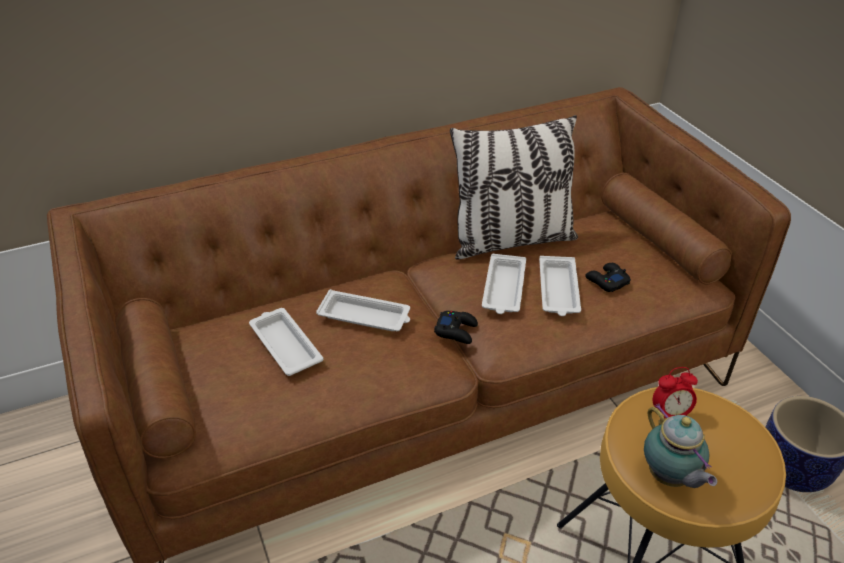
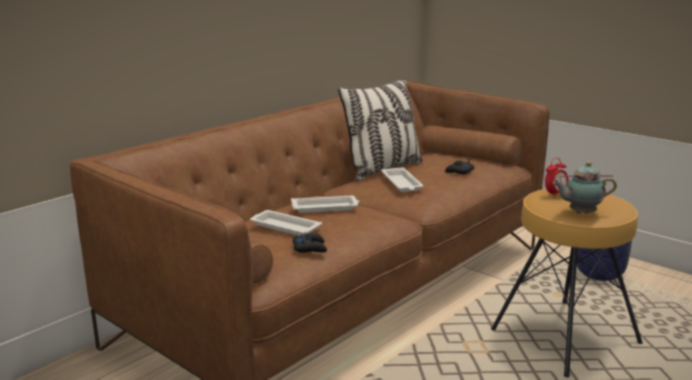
camera: 25 degrees left, 20 degrees down
(456, 330) = (390, 204): black game controller -> black game controller (310, 248)
(558, 290) = (435, 179): white tray -> none
(669, 478) = (580, 213): teapot -> teapot turned 135 degrees clockwise

